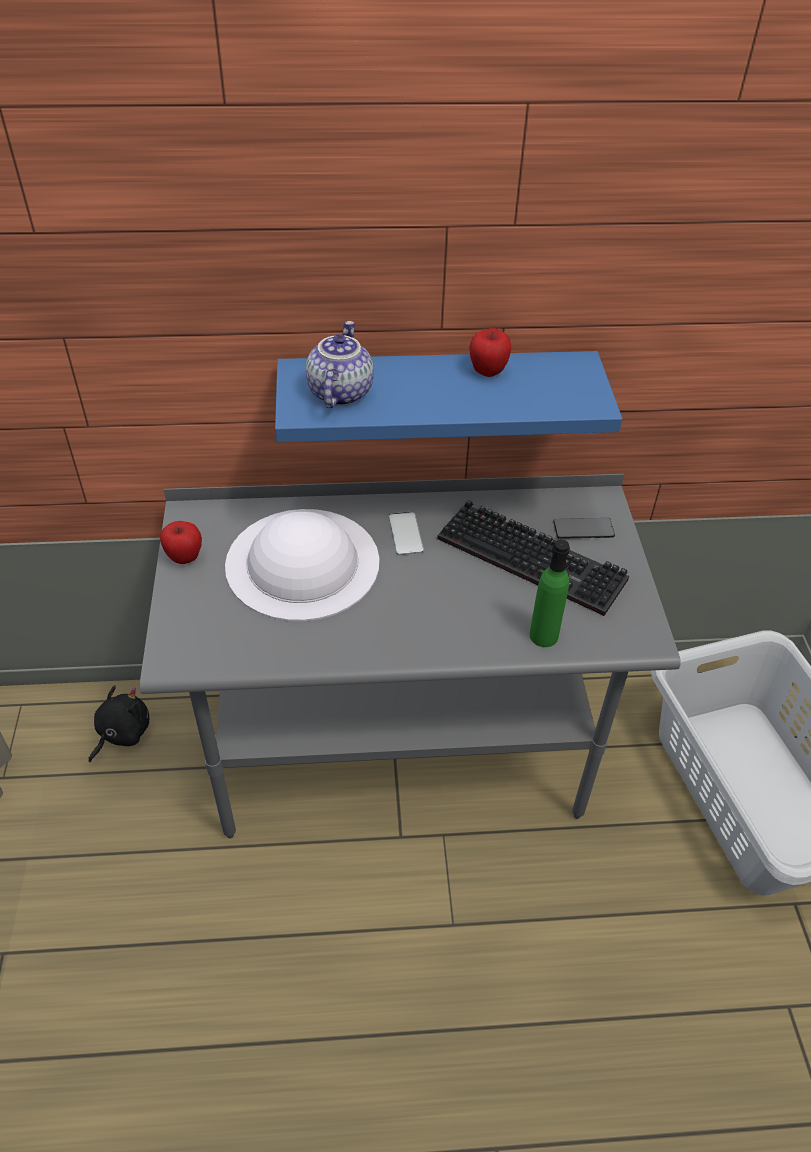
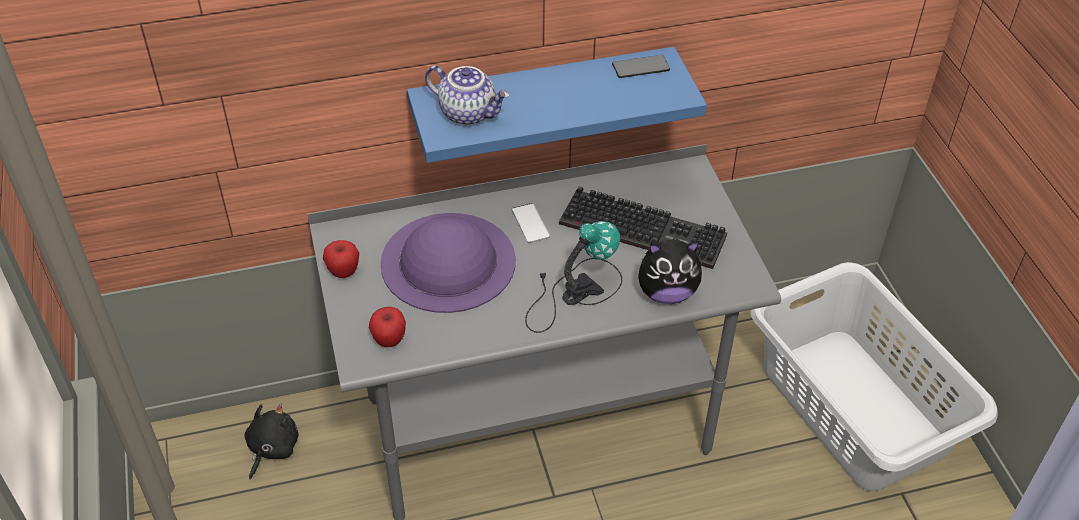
camera: 10 degrees left, 0 degrees up
(303, 563) = (448, 261): white hat -> purple hat
(338, 392) = (469, 113): teapot -> teapot turned 120 degrees clockwise
(434, 618) = (573, 292): none -> table lamp
(488, 372) = (588, 77): apple -> apple (389, 340)
(543, 636) = (666, 293): green bottle -> plush toy
(583, 529) = (681, 198): phone -> phone (641, 67)

